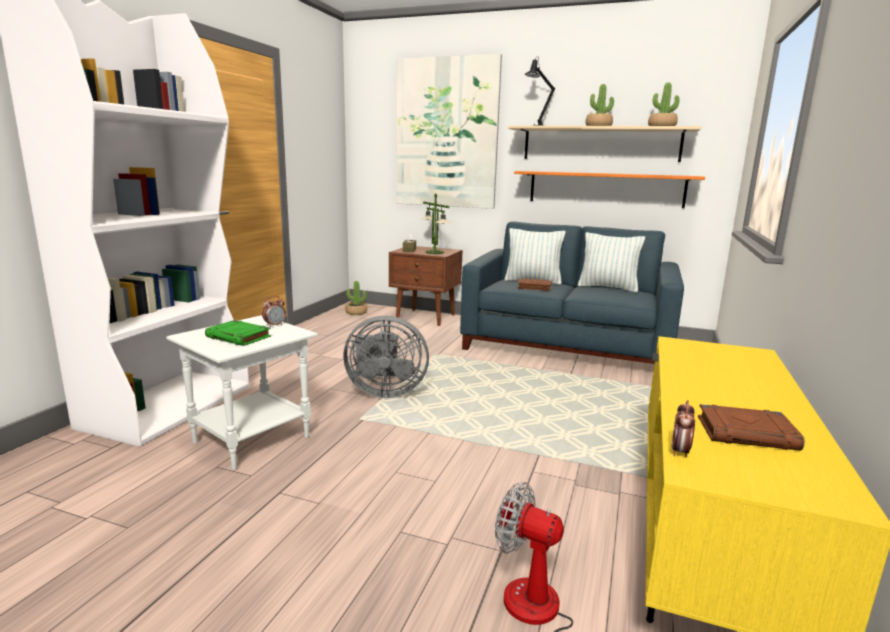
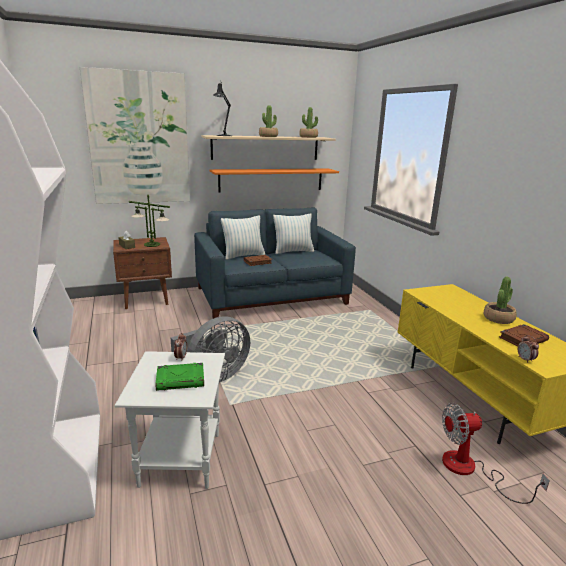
camera: 40 degrees left, 5 degrees up
(356, 313) = (79, 311): potted plant -> potted plant (498, 319)

